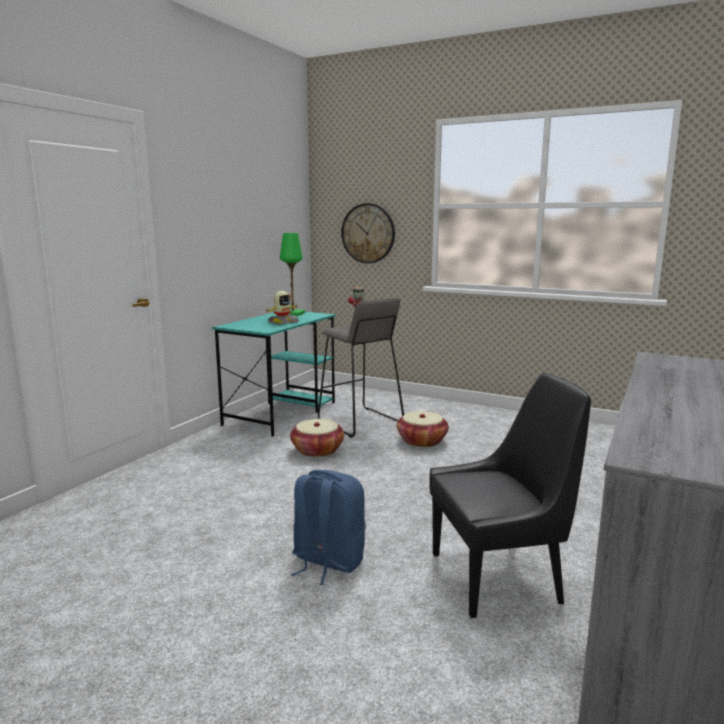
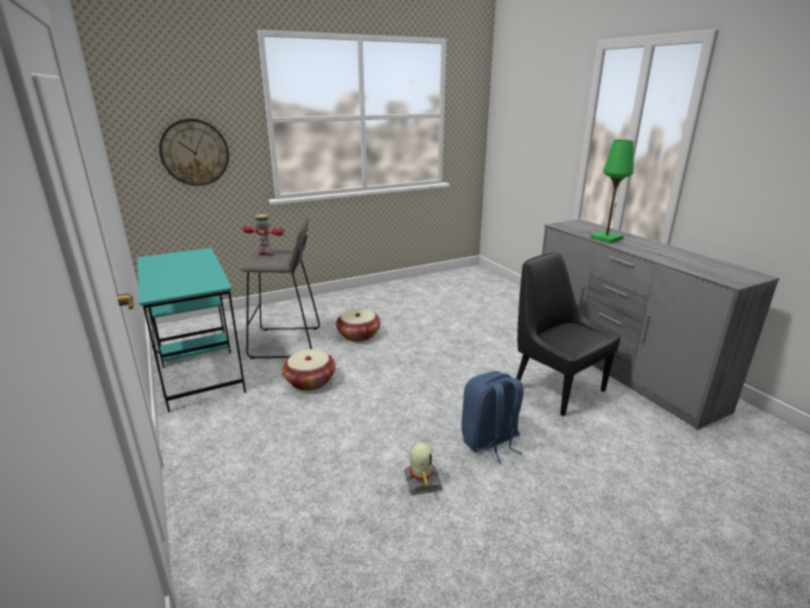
camera: 55 degrees left, 10 degrees up
(283, 322) = (198, 271): toy robot -> toy robot (421, 482)
(292, 314) = (169, 259): green table lamp -> green table lamp (606, 238)
(499, 577) = (555, 387): black chair -> black chair turned 60 degrees counterclockwise

